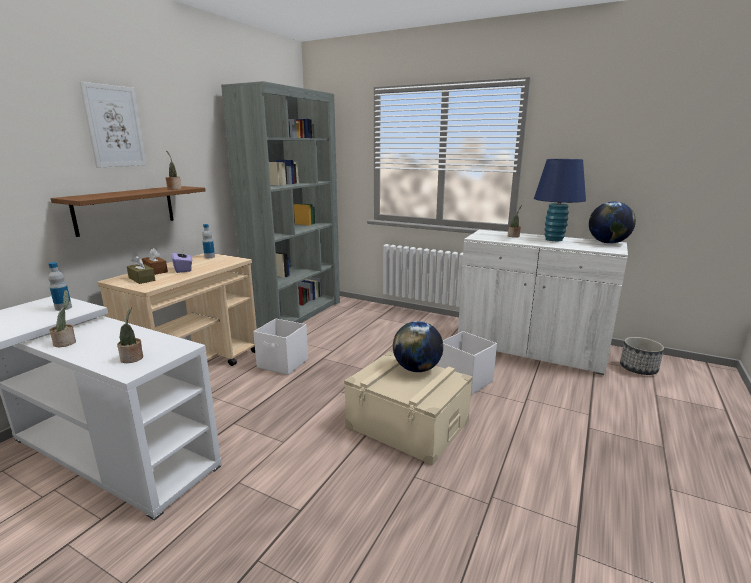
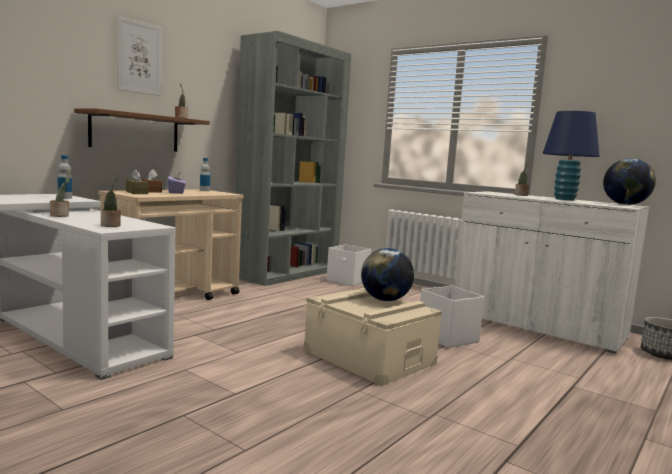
camera: 10 degrees right, 10 degrees down
(283, 364) = (259, 304): white storage box -> white storage box (348, 281)

